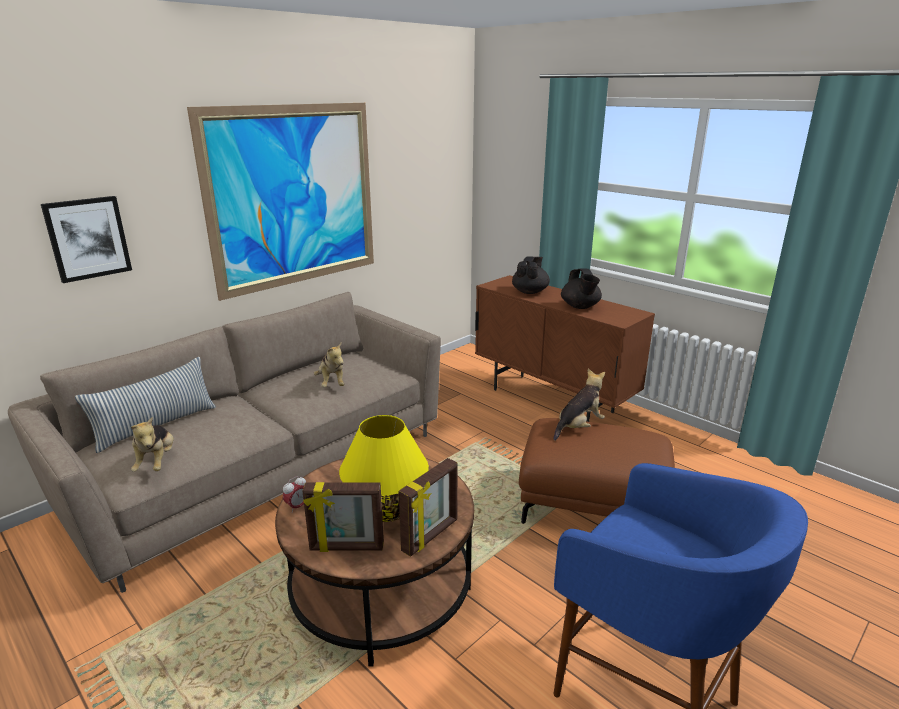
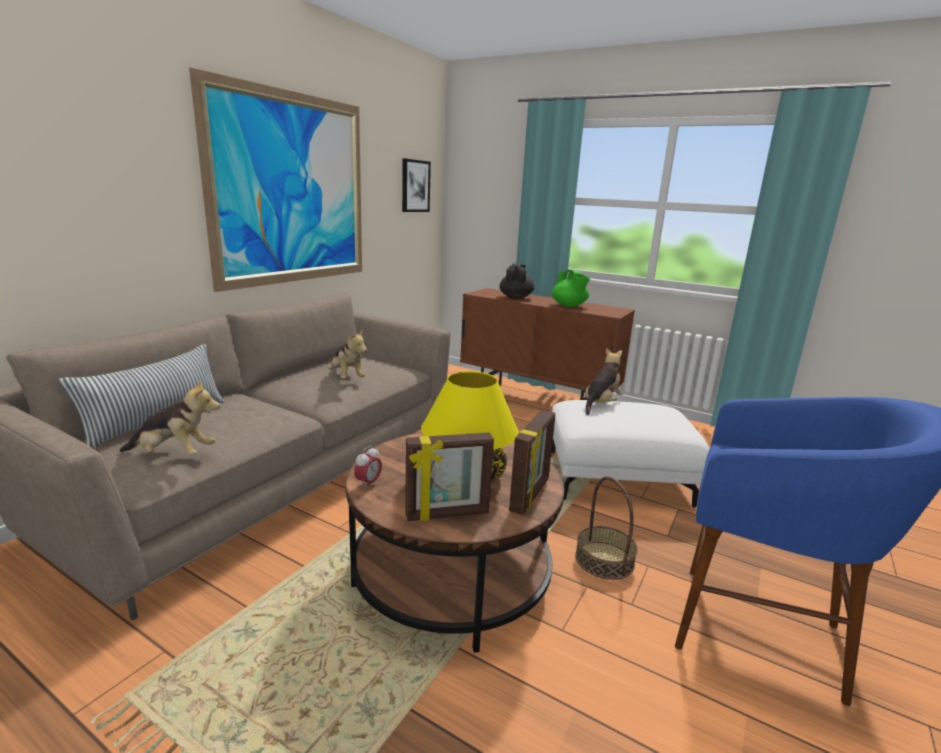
camera: 15 degrees left, 5 degrees down
(88, 238) = (69, 197): picture -> picture (415, 186)
(157, 462) = (174, 454): plush toy -> plush toy turned 60 degrees counterclockwise
(530, 594) = (604, 560): none -> basket
(580, 307) = (569, 306): black teapot -> green teapot
(591, 505) = (616, 479): brown ottoman -> white ottoman

